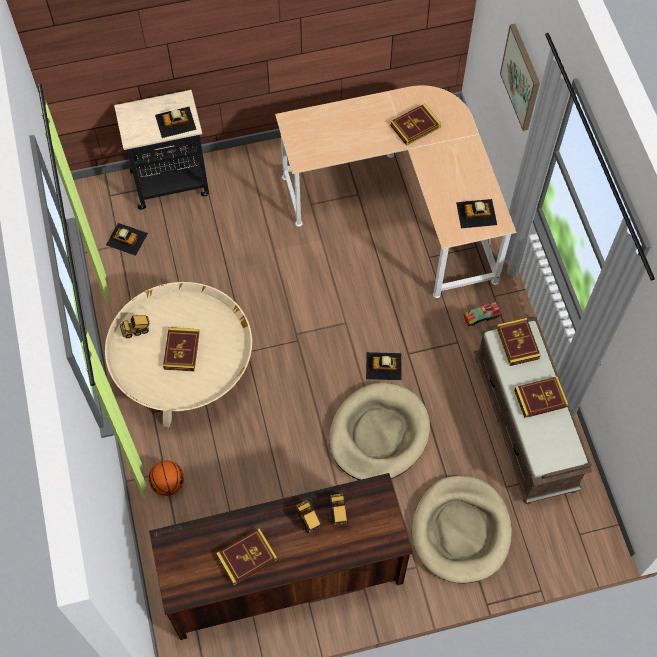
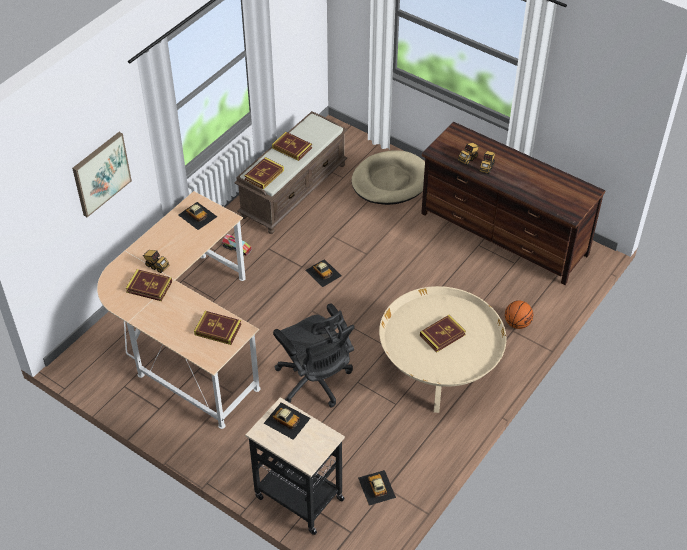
camera: 130 degrees left, 15 degrees down
(136, 330) = (456, 370): toy truck -> toy truck (156, 266)
(247, 557) = (537, 178): book -> book (218, 329)
(264, 268) = (315, 383): none -> office chair
(378, 434) = (372, 247): beige dog bed -> none

